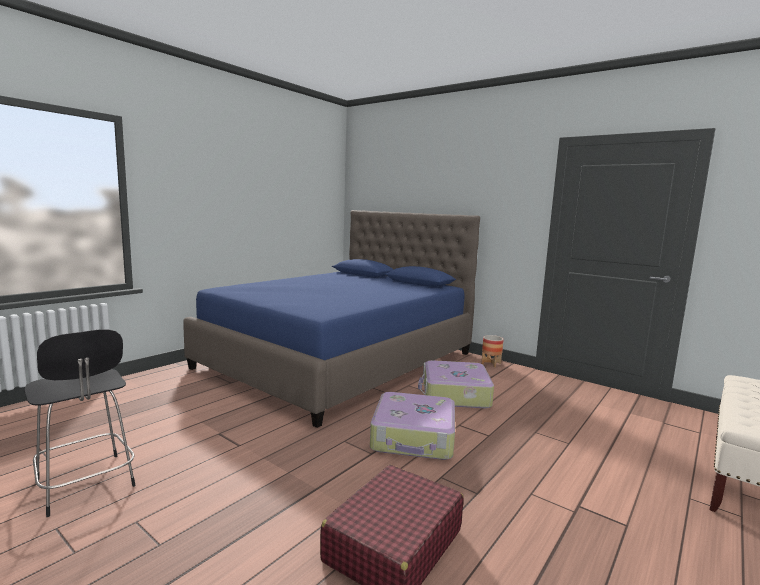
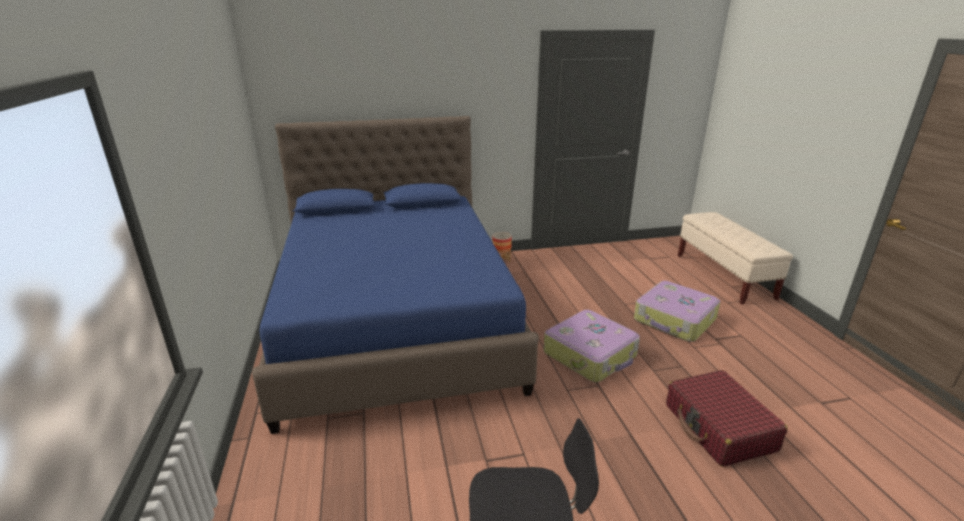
camera: 50 degrees left, 15 degrees up
(454, 394) = (538, 303): suitcase -> suitcase (674, 320)

